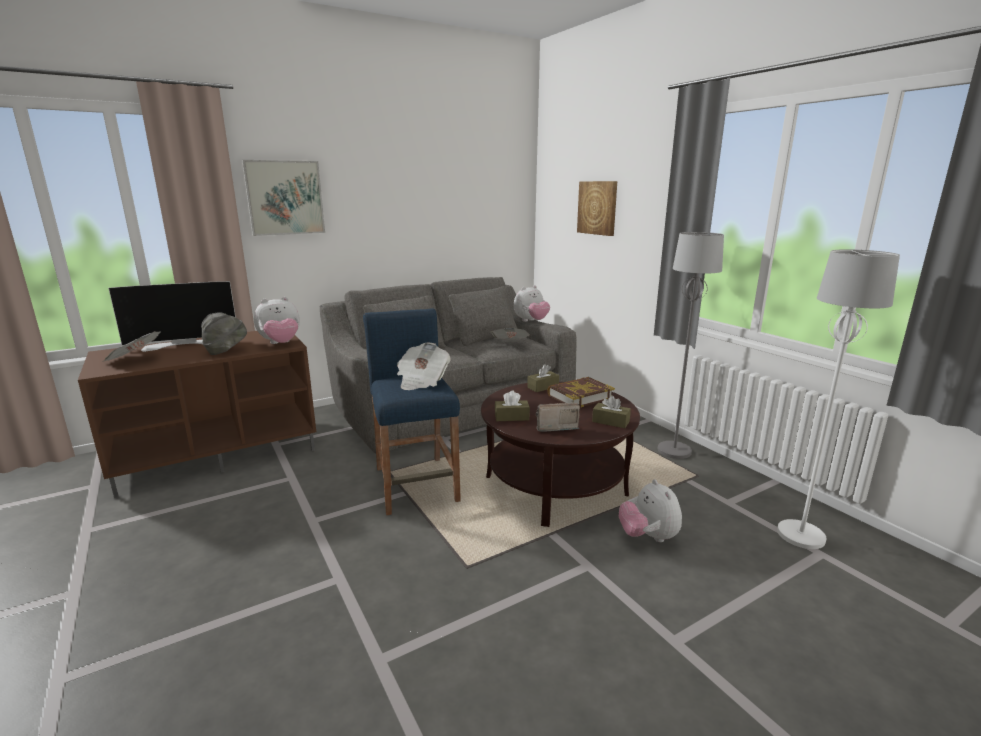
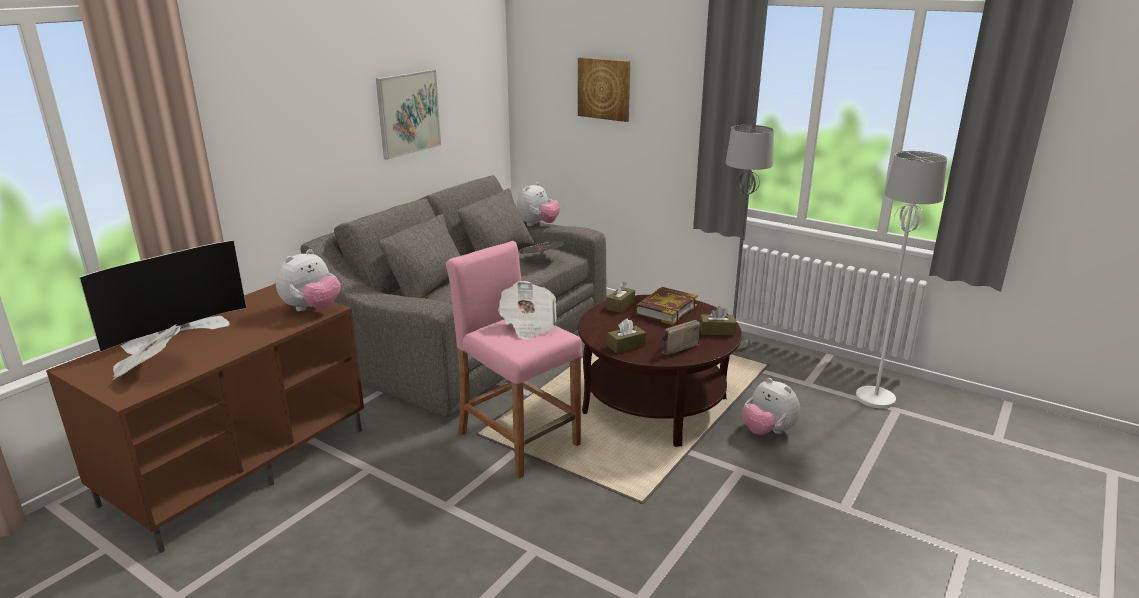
camera: 25 degrees left, 5 degrees up
(226, 351) = (257, 332): grey hat -> none
(285, 198) = (250, 112): picture -> picture (408, 113)
(416, 484) = (518, 439): blue stool -> pink stool

